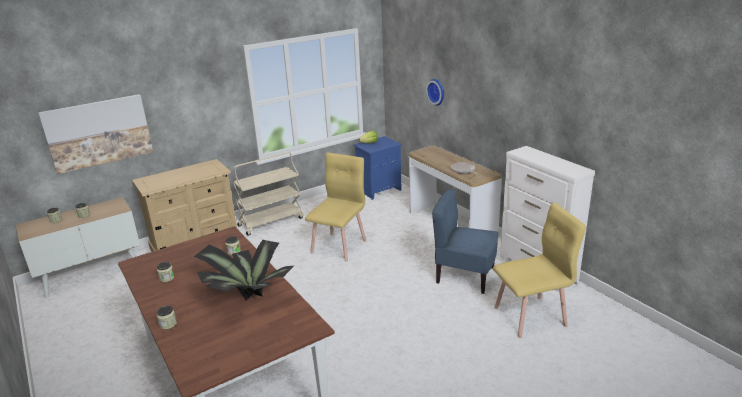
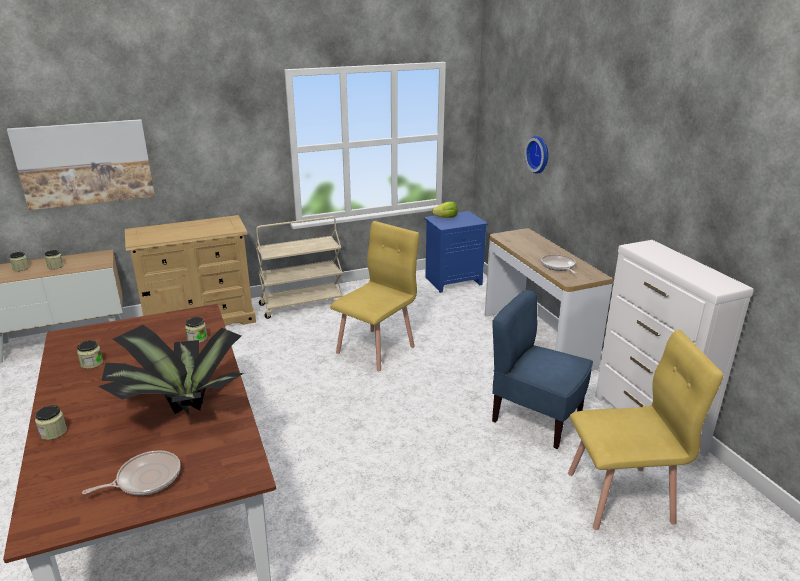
camera: 10 degrees right, 0 degrees up
(248, 340) = (145, 478): none -> frying pan

